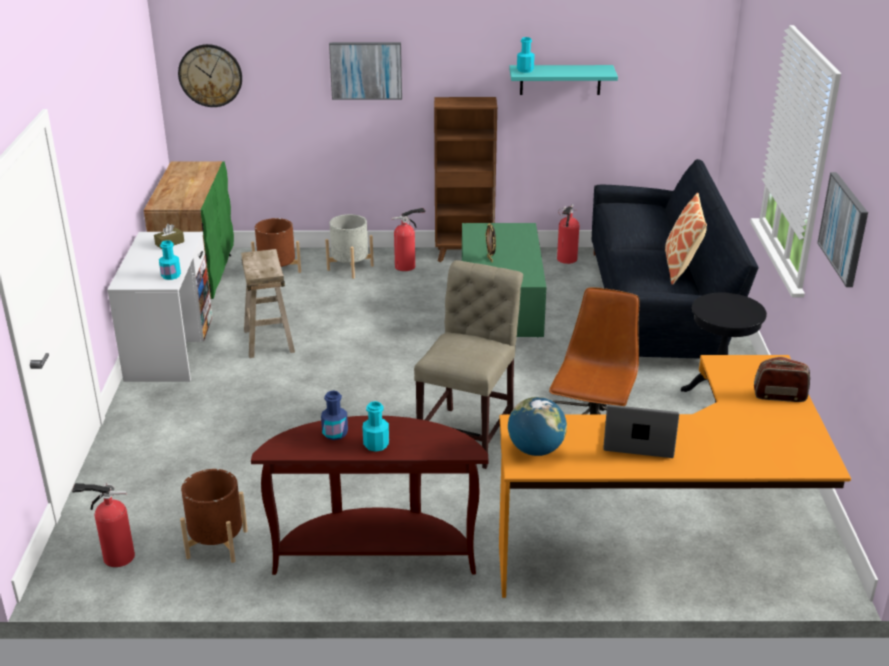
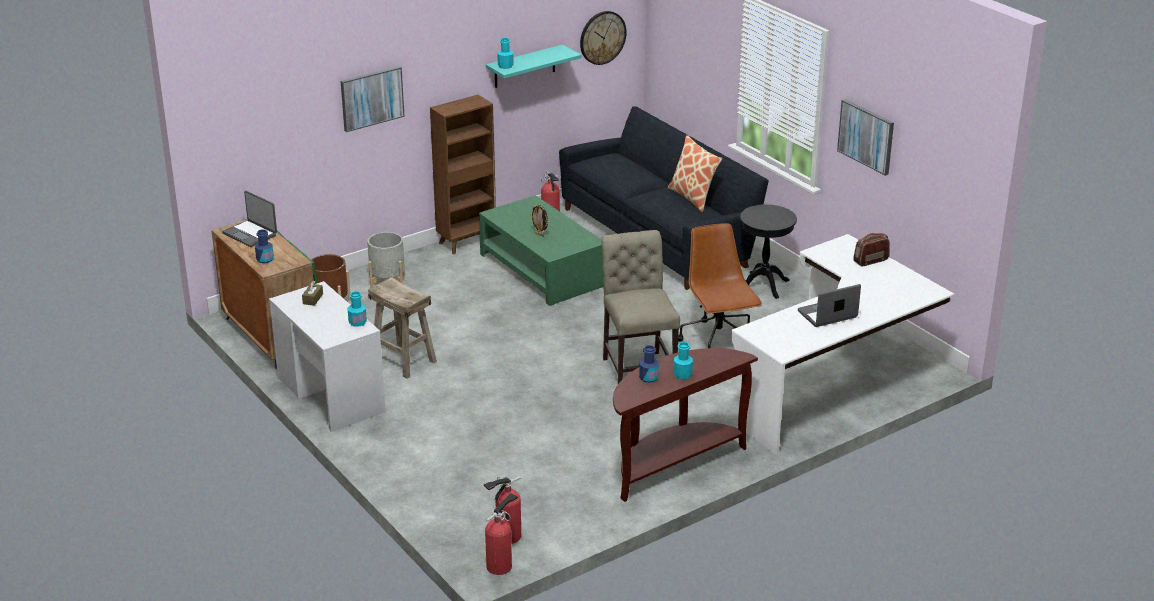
camera: 35 degrees left, 0 degrees up
(169, 196) = (265, 259): none -> blue bottle
(192, 173) = (250, 234): none -> laptop
(210, 75) = (237, 137): wall clock -> wall clock (602, 37)
(217, 544) = (564, 501): brown planter -> none
(407, 266) = (433, 266): fire extinguisher -> fire extinguisher (501, 565)
(535, 450) = (779, 341): globe -> none
(674, 543) = (836, 385): orange desk -> white desk

